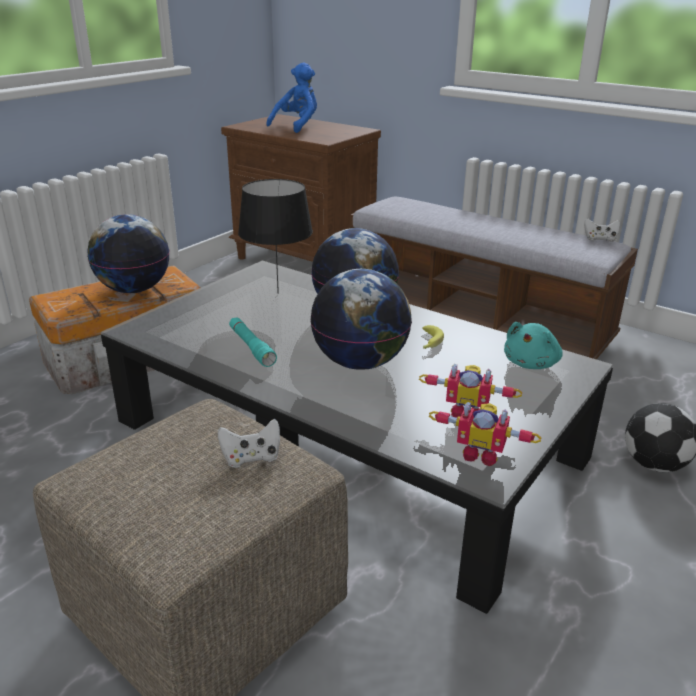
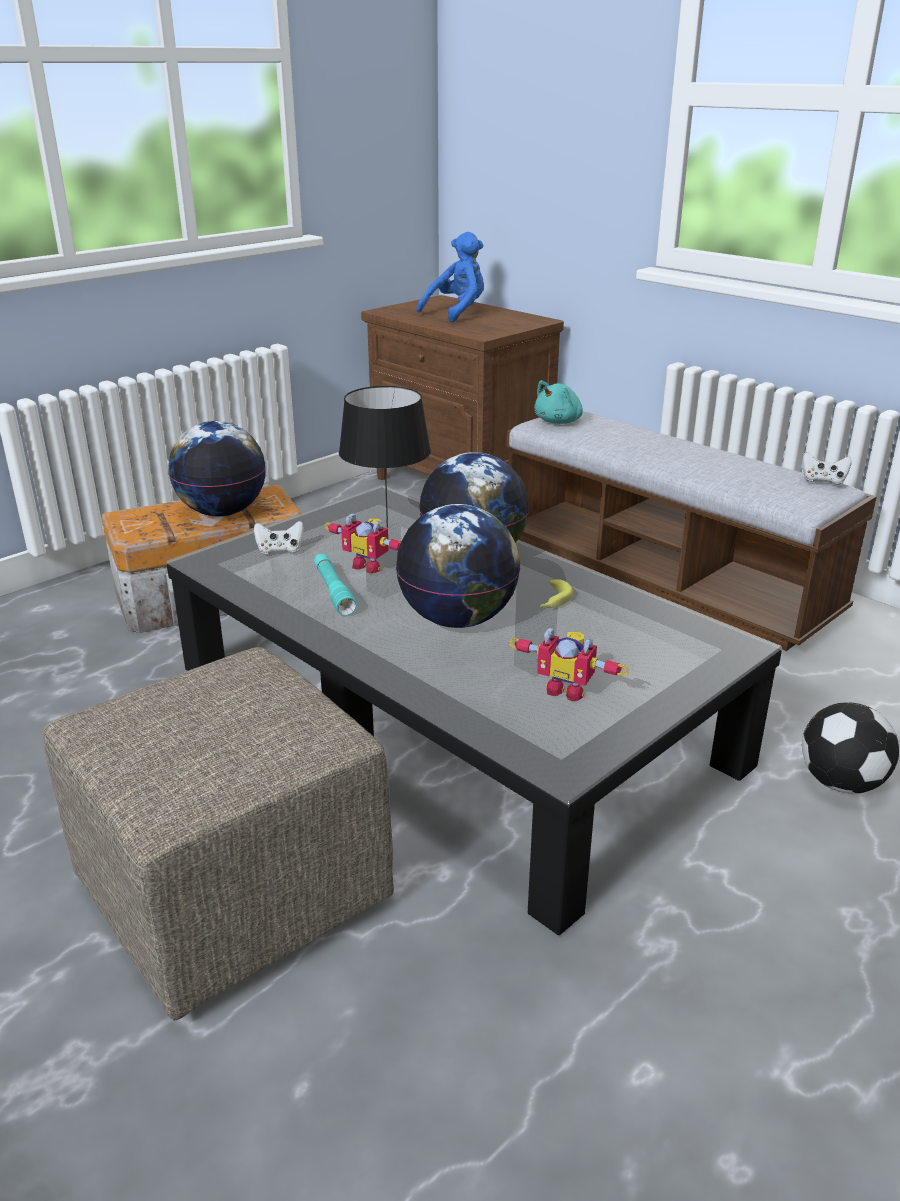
camera: 10 degrees right, 0 degrees up
(251, 458) = (280, 717): white game controller -> white game controller (280, 550)
(481, 454) = (564, 740): toy robot -> toy robot (369, 565)
(531, 363) = (674, 637): turquoise plush toy -> turquoise plush toy (559, 421)

